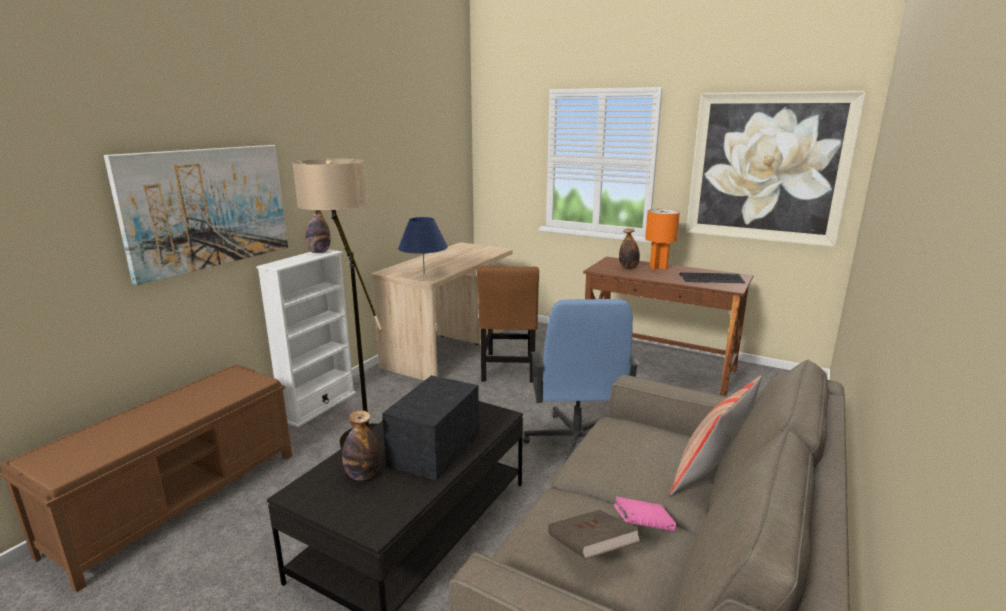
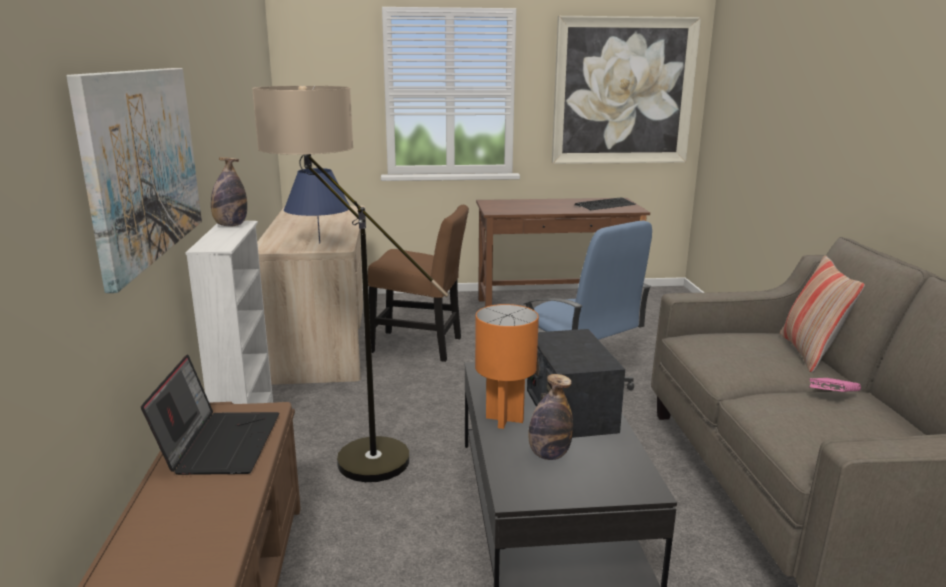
camera: 35 degrees left, 0 degrees up
(207, 393) = (220, 443): none -> laptop
(508, 369) = (421, 346): brown chair -> brown chair turned 45 degrees counterclockwise
(590, 550) = (837, 422): brown book -> none
(628, 268) = (520, 206): bottle -> none
(658, 267) = (543, 202): orange table lamp -> orange table lamp (504, 419)

